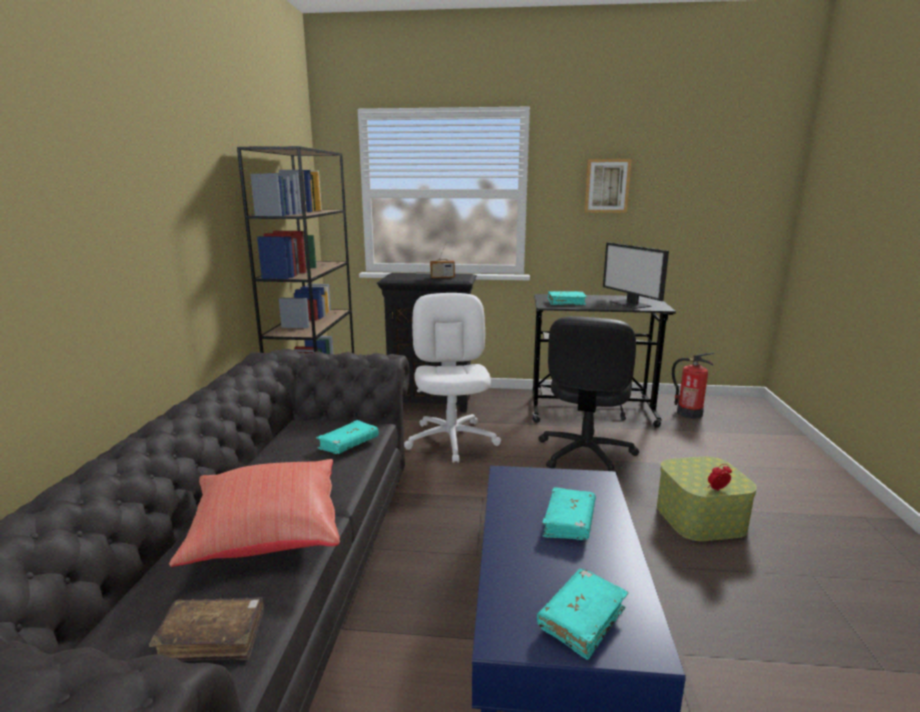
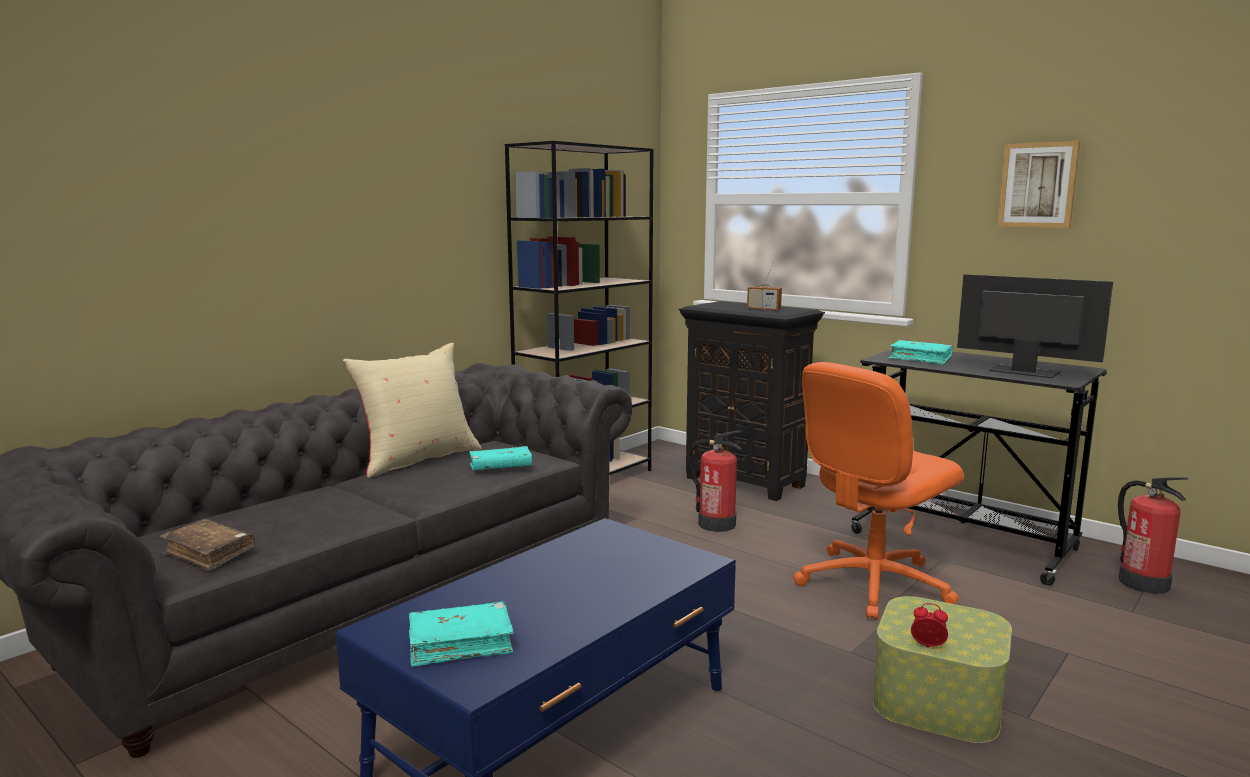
camera: 35 degrees right, 5 degrees down
(259, 456) = (417, 459): none -> beige pillow
(266, 533) = (335, 509): red pillow -> none
(451, 440) = (716, 524): white office chair -> fire extinguisher
(569, 522) = (591, 581): turquoise book -> none
(585, 454) = (872, 584): black office chair -> orange office chair
(631, 304) = (1023, 371): monitor -> monitor turned 120 degrees clockwise

